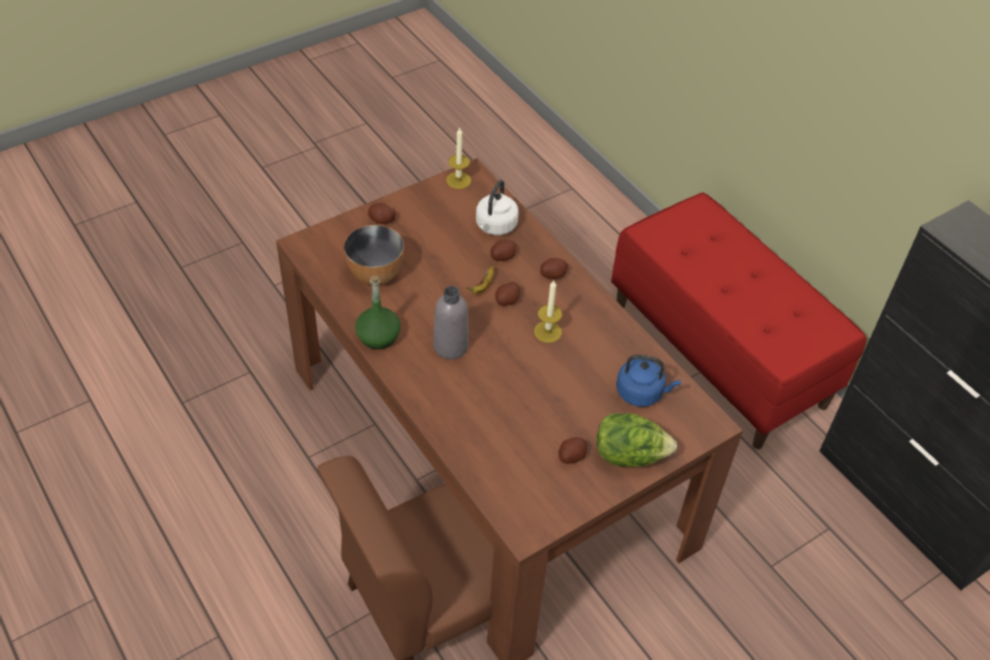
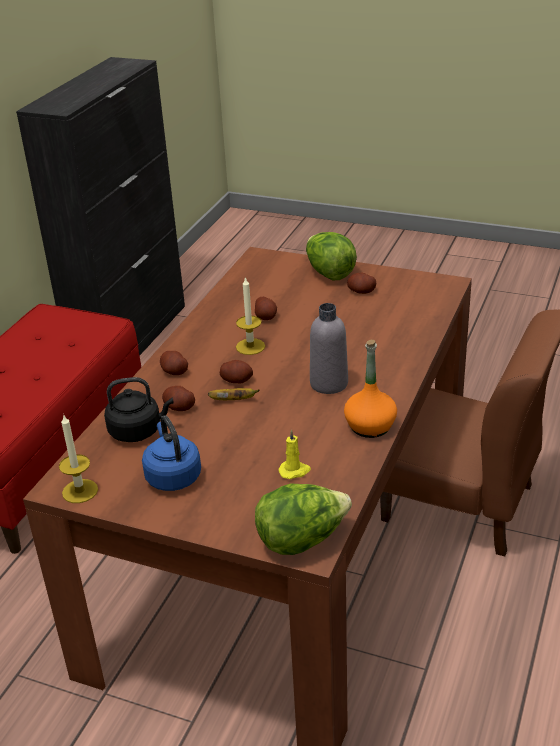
camera: 120 degrees left, 15 degrees down
(314, 245) = (302, 540): none -> lettuce
(375, 274) = (294, 471): bowl -> yellow candle
(378, 337) = (370, 426): green bottle -> orange bottle
(382, 220) = (206, 511): potato -> potato (266, 317)
(495, 227) = (138, 431): white kettle -> black kettle
(642, 393) = (264, 287): blue kettle -> blue kettle (172, 476)

